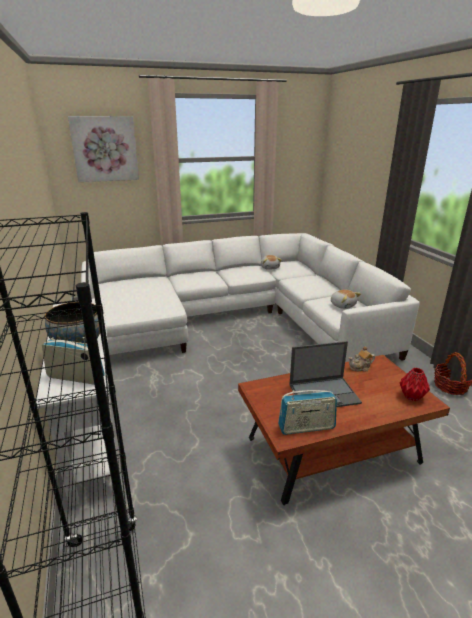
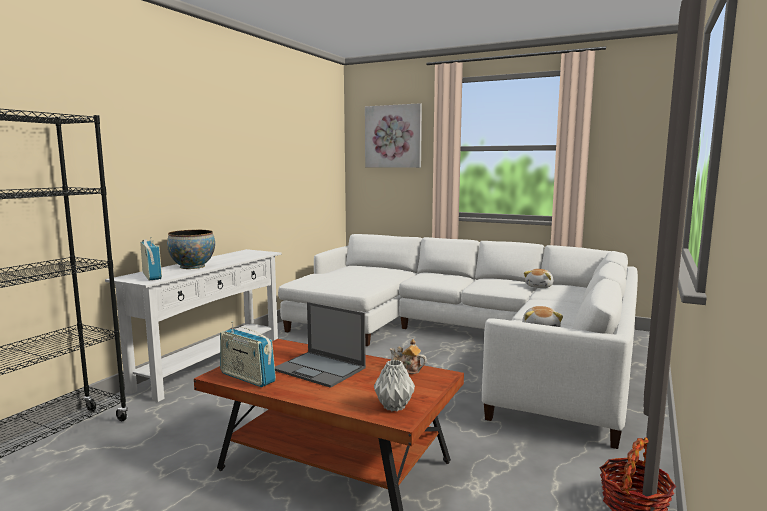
camera: 45 degrees right, 15 degrees down
(411, 396) = (394, 406): red vase -> grey vase

